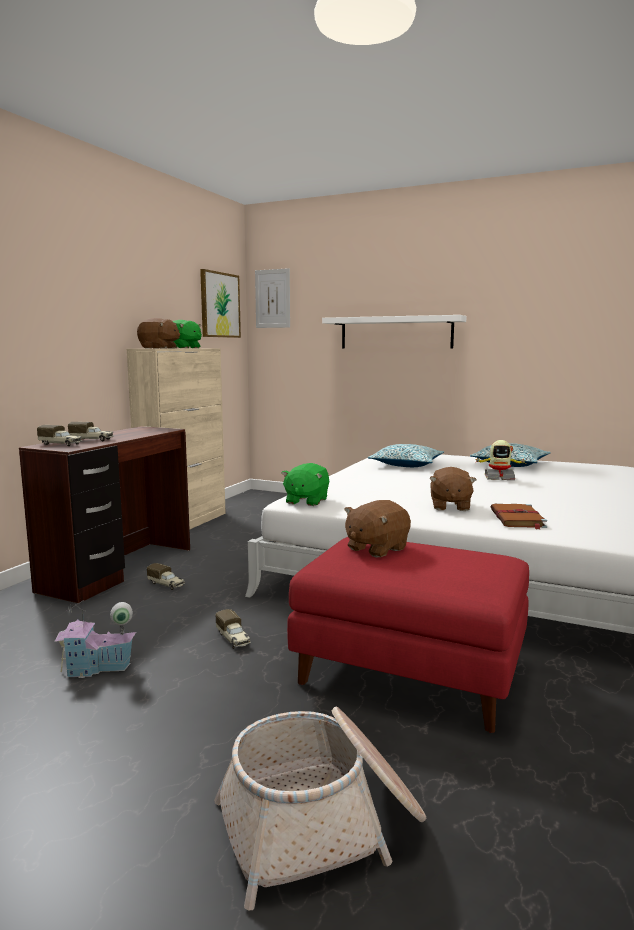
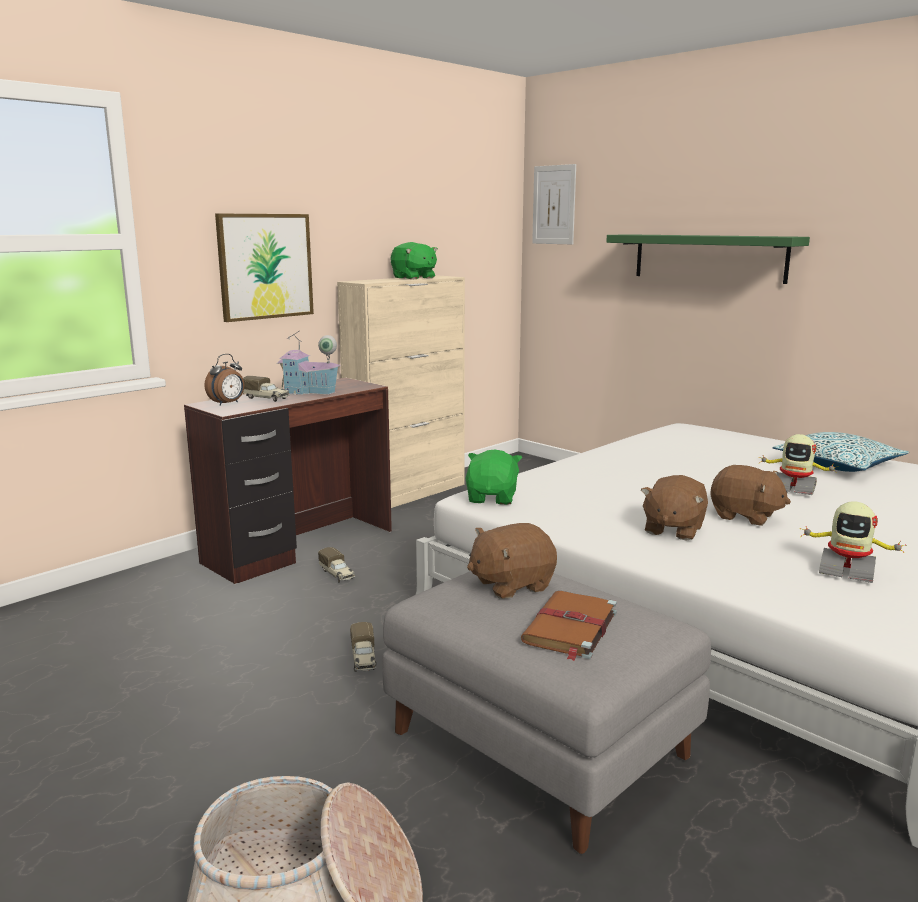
camera: 20 degrees right, 5 degrees up
(61, 444) = (228, 403): toy truck -> alarm clock
(97, 668) = (206, 668): toy house -> toy house (309, 392)
(159, 348) = (377, 280): brown plush toy -> brown plush toy (745, 516)
(219, 305) = (479, 216): picture -> picture (265, 266)
(306, 501) = (492, 498): green plush toy -> green plush toy turned 150 degrees clockwise
(396, 333) = (708, 257): white shelf -> green shelf
(406, 465) = (683, 450): pillow -> none
(412, 671) = (541, 746): red ottoman -> grey ottoman
(517, 519) = (749, 564): brown book -> brown book (570, 628)
(576, 516) = (846, 570): none -> toy robot

